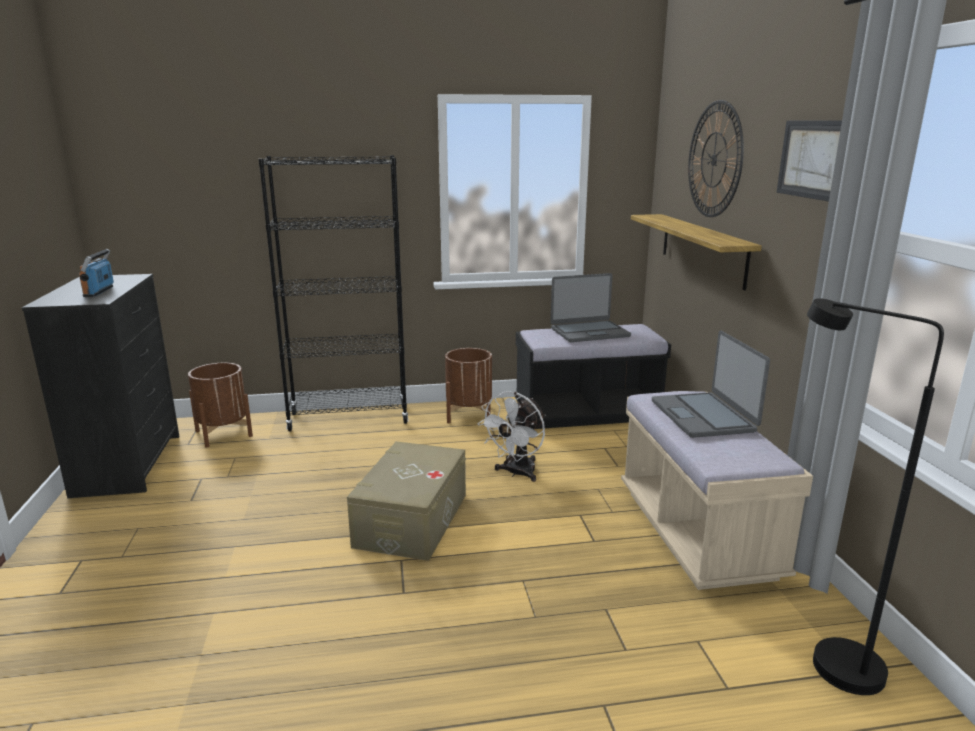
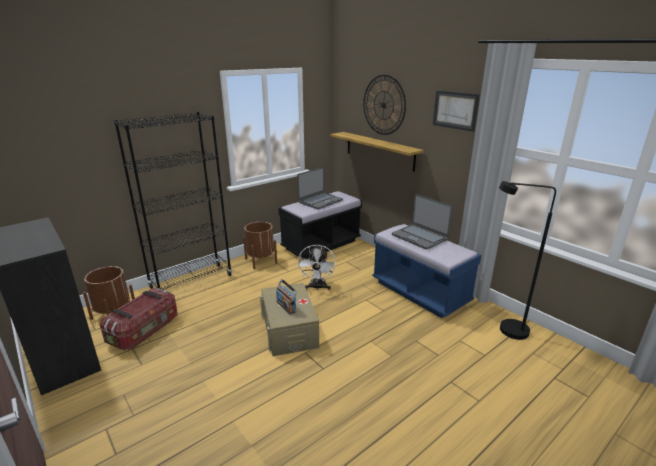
camera: 30 degrees left, 5 degrees up
(99, 291) = (35, 240): radio -> radio (286, 306)
(236, 462) = (145, 330): none -> storage box
(696, 533) = (420, 292): beige bench -> blue bench

